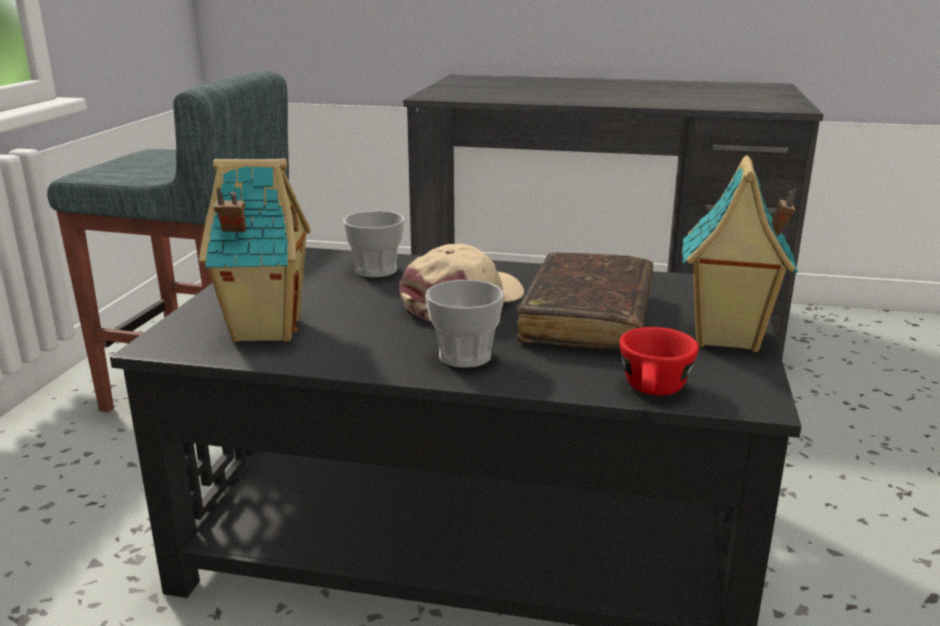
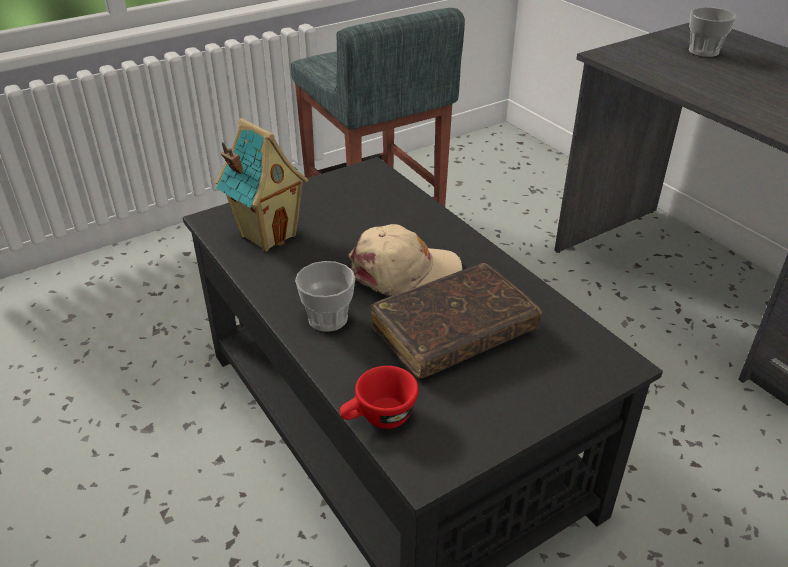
camera: 45 degrees right, 15 degrees up
(376, 270) = (400, 214): cup -> cup (703, 51)
(725, 338) = (511, 409): toy house -> none

